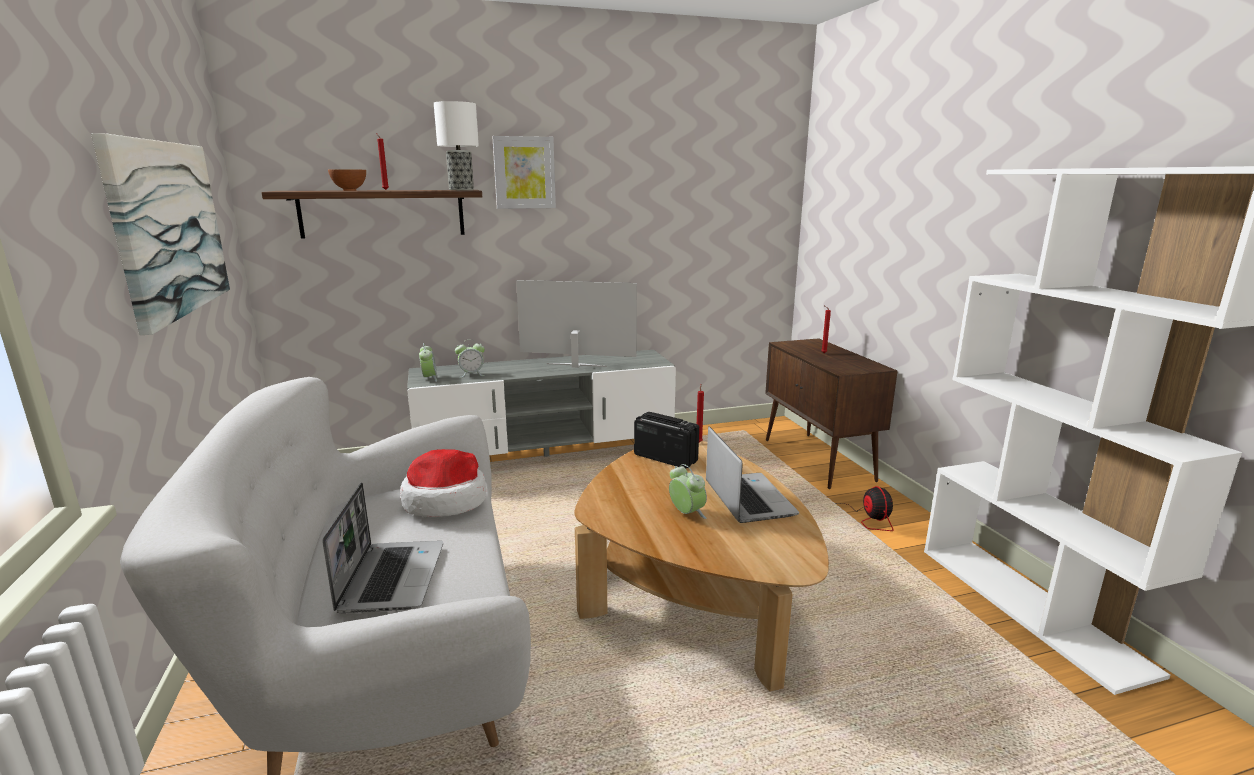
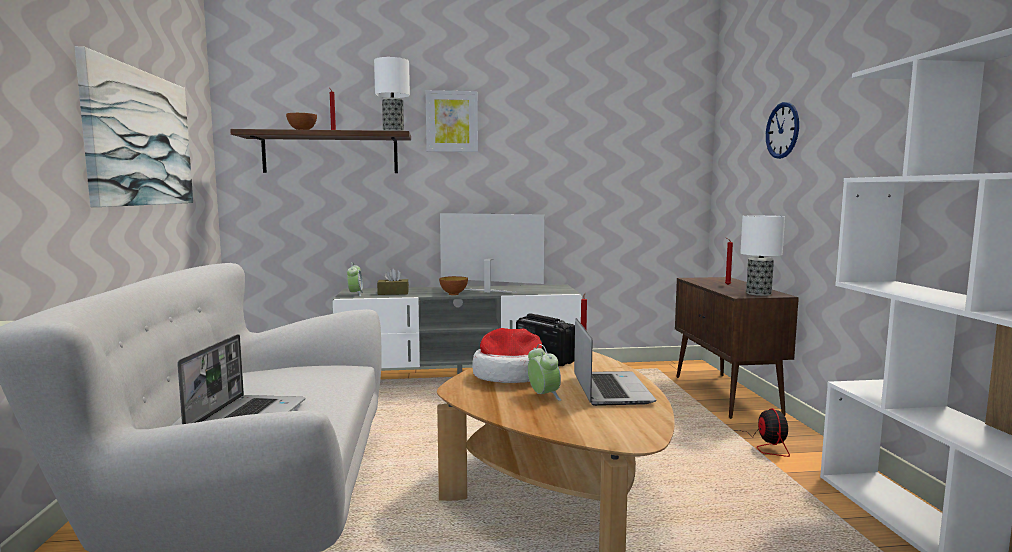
camera: 10 degrees right, 10 degrees down
(445, 501) = (327, 375): hat -> hat (510, 375)
(471, 374) = (393, 293): alarm clock -> brown tissue box
(540, 373) = (453, 294): none -> bowl
(859, 366) = (759, 293): none -> table lamp
(887, 196) = (782, 130): none -> wall clock

